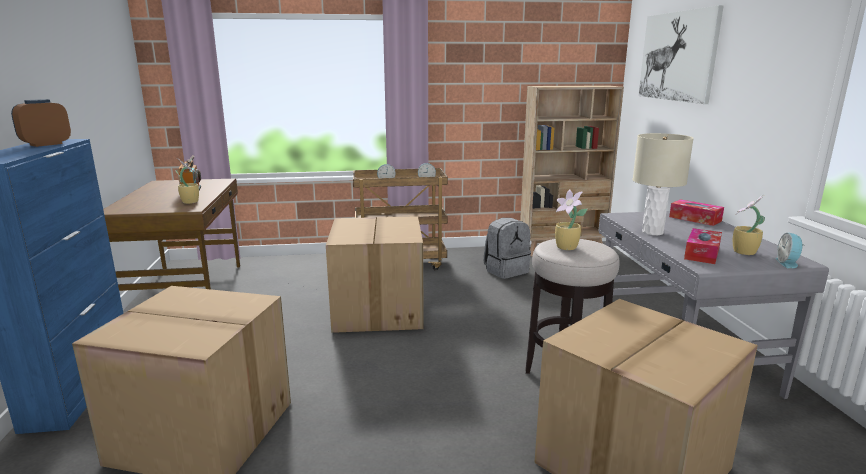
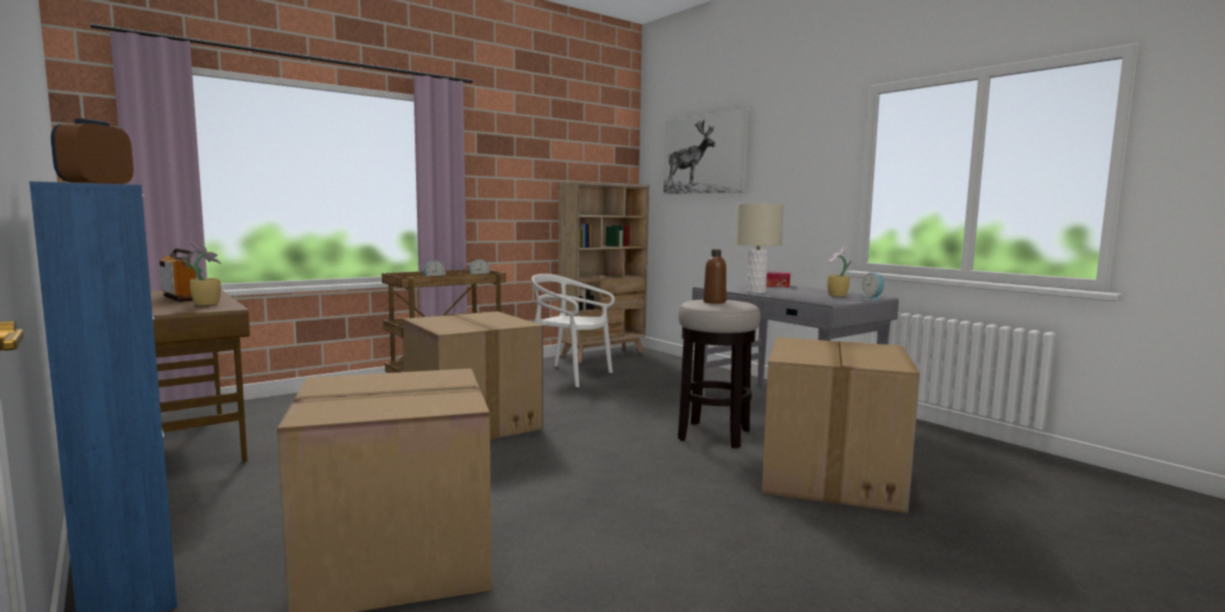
camera: 30 degrees left, 10 degrees down
(506, 270) = (569, 375): grey backpack -> white chair
(567, 248) = (714, 302): potted plant -> brown bottle
(702, 253) = (813, 298): tissue box -> none

